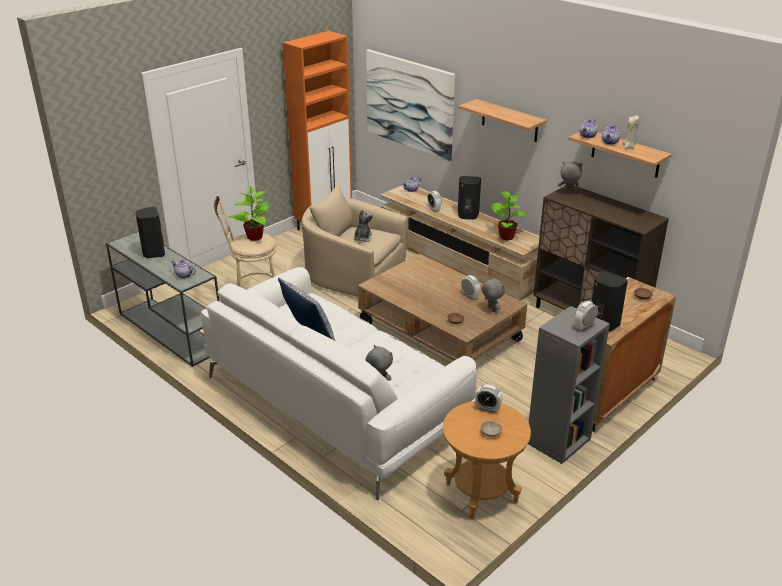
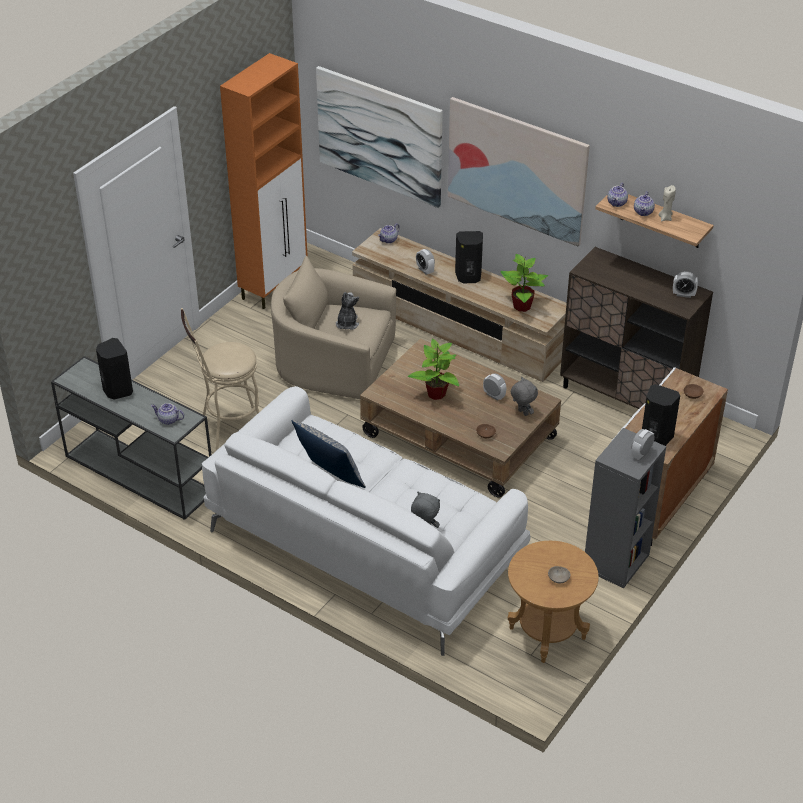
camera: 10 degrees left, 10 degrees up
(254, 237) = (229, 351): potted plant -> potted plant (436, 394)
(487, 408) = (550, 550): alarm clock -> alarm clock (683, 294)
(509, 121) = (517, 170): shelf -> picture
(568, 193) = (596, 263): grey plush toy -> none

